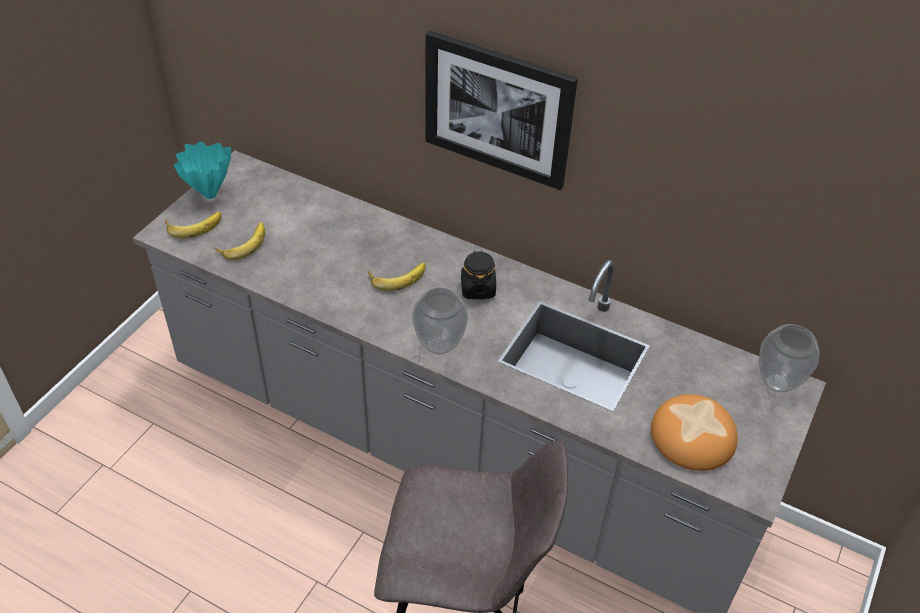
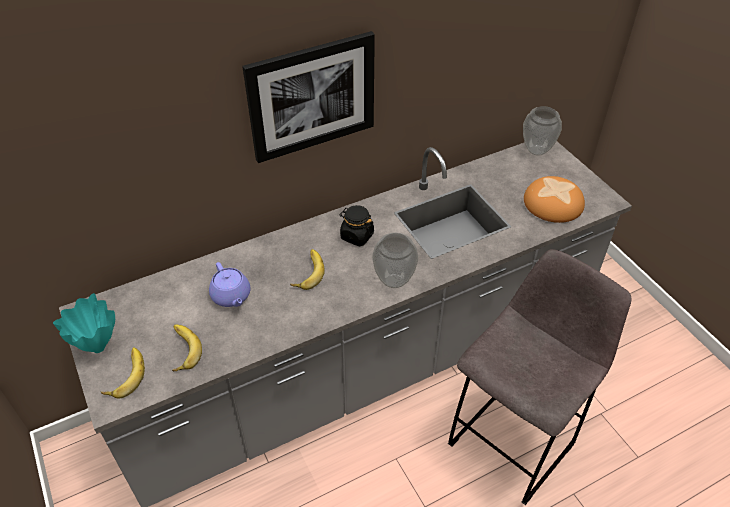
camera: 55 degrees left, 0 degrees up
(325, 241) = (231, 296): none -> purple teapot

